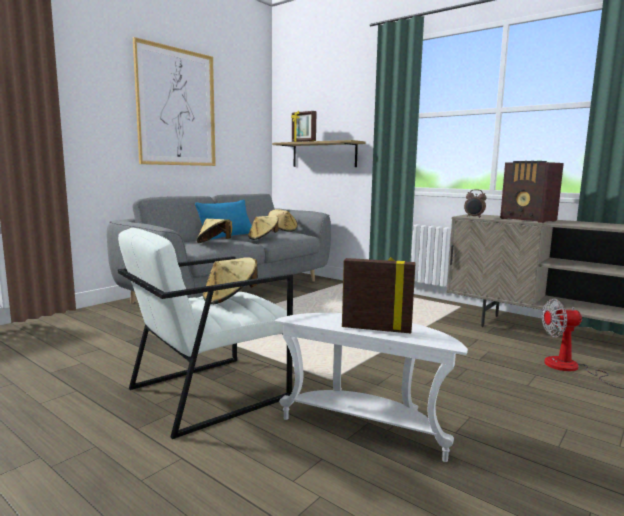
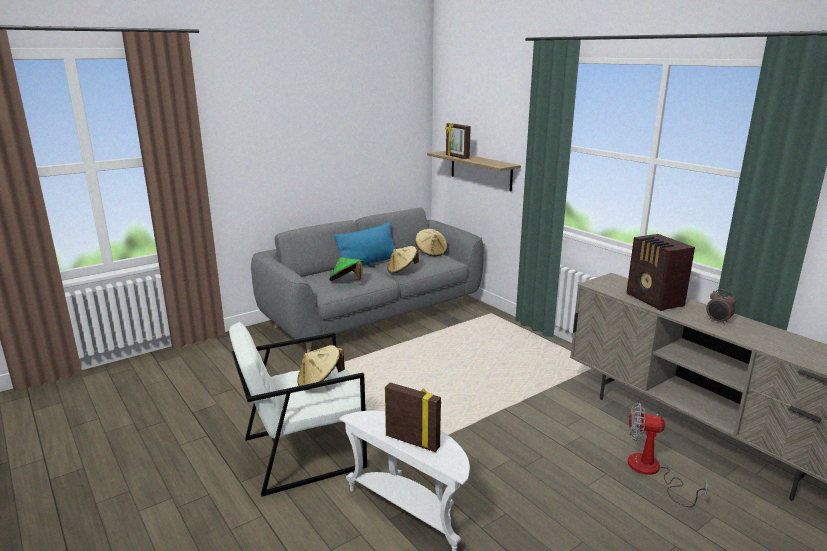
camera: 15 degrees right, 10 degrees up
(176, 107) = (320, 130): picture -> none
(214, 243) = (347, 281): beige hat -> green hat
(474, 217) = (600, 288): alarm clock -> alarm clock (717, 321)

